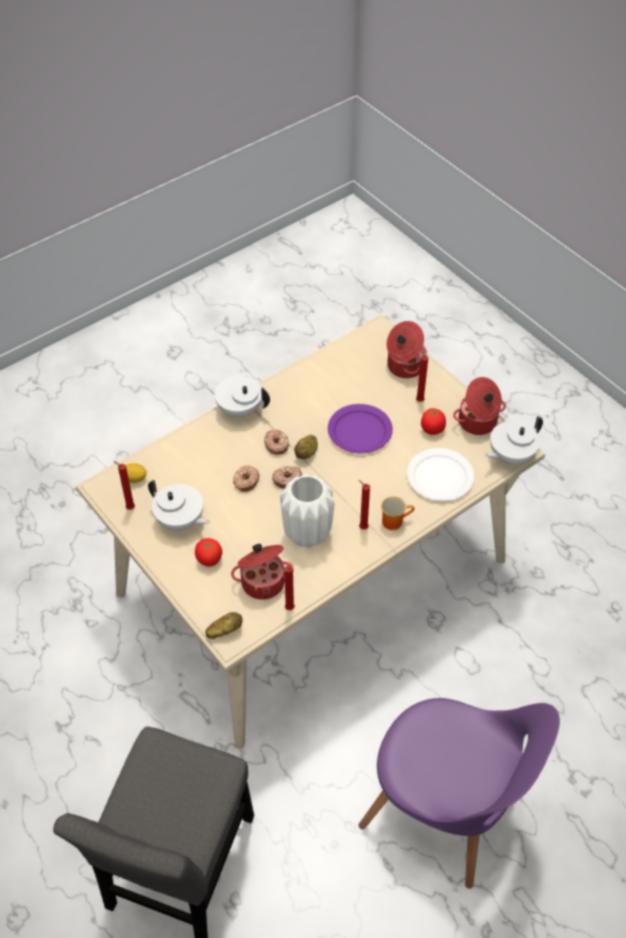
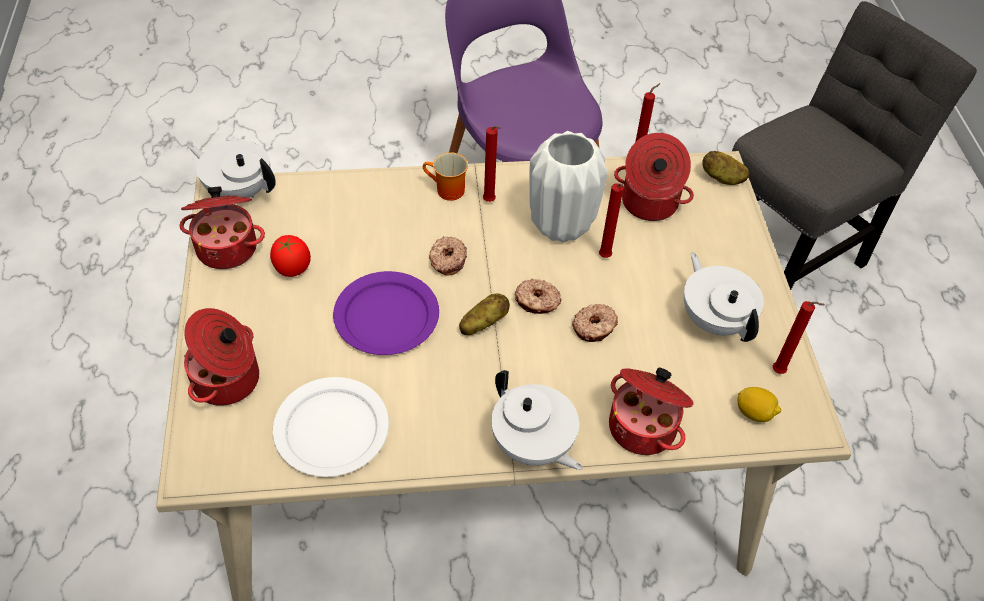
camera: 150 degrees left, 0 degrees up
(189, 444) = (643, 426): none -> cooking pot
(209, 559) = (701, 256): tomato -> none
(277, 444) = (515, 357): donut -> donut (447, 260)
(418, 400) = (266, 317): red candle -> red candle (605, 258)
(439, 476) = (345, 210): white plate -> white plate (331, 430)
(510, 456) = (239, 190): white teapot -> white teapot turned 150 degrees counterclockwise

